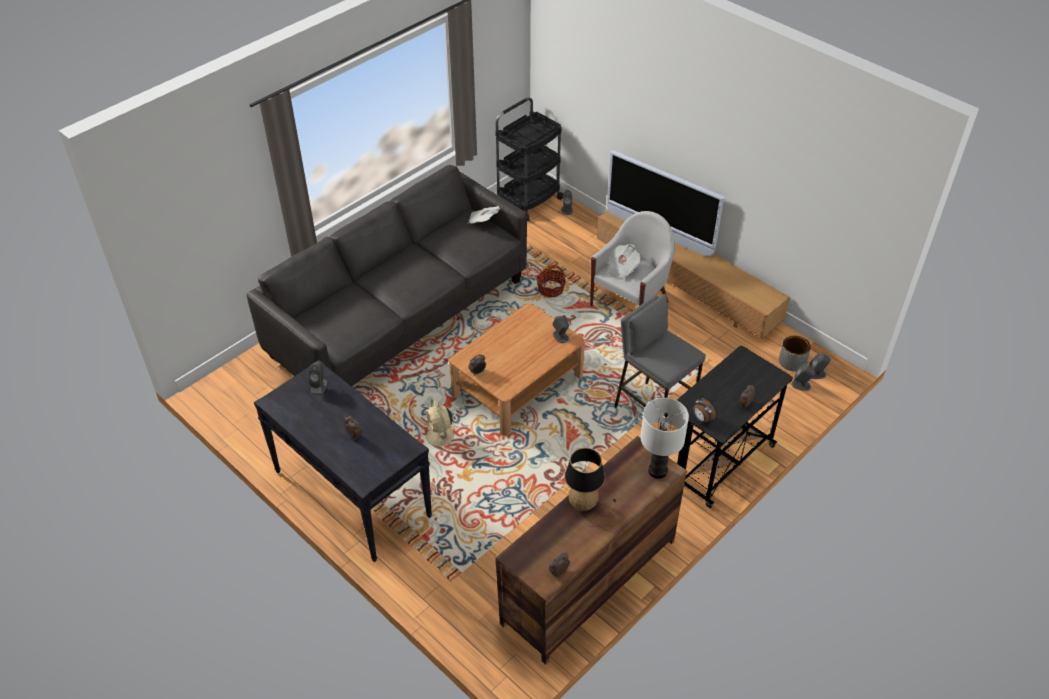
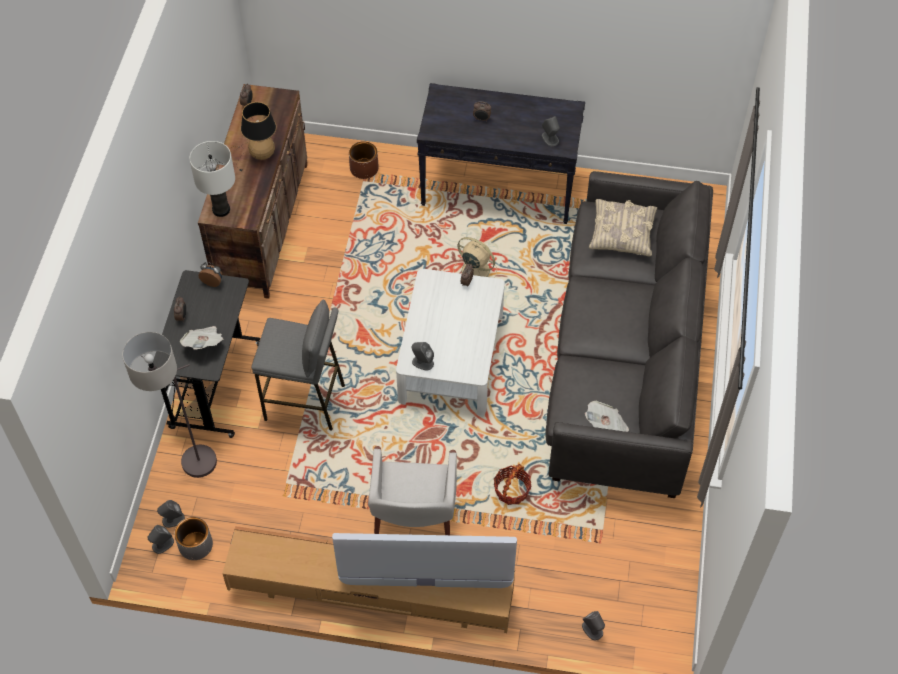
camera: 145 degrees right, 10 degrees up
(340, 319) = (622, 235): none -> beige pillow
(449, 585) = (364, 168): none -> brown planter
(517, 384) = (451, 357): brown coffee table -> white coffee table
(528, 200) = (650, 616): black cart -> none
(621, 269) = (425, 486): newspaper -> newspaper (204, 344)
(771, 413) = (189, 466): none -> grey floor lamp

